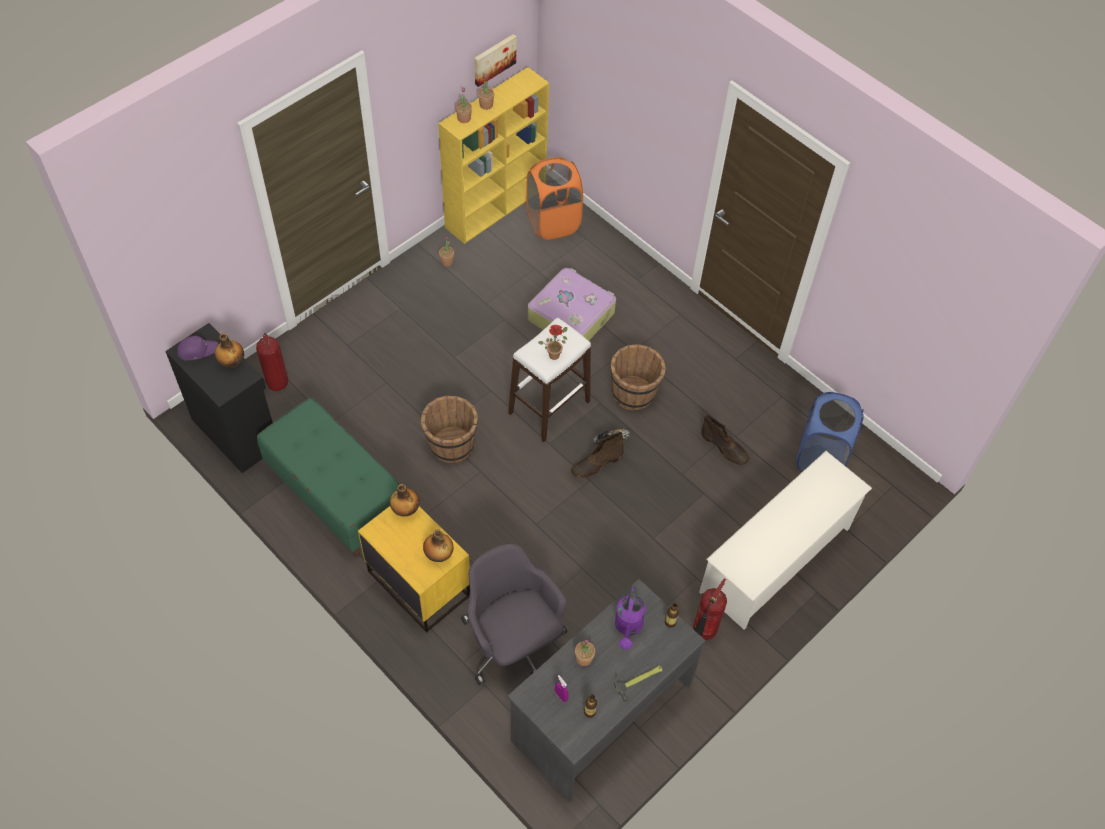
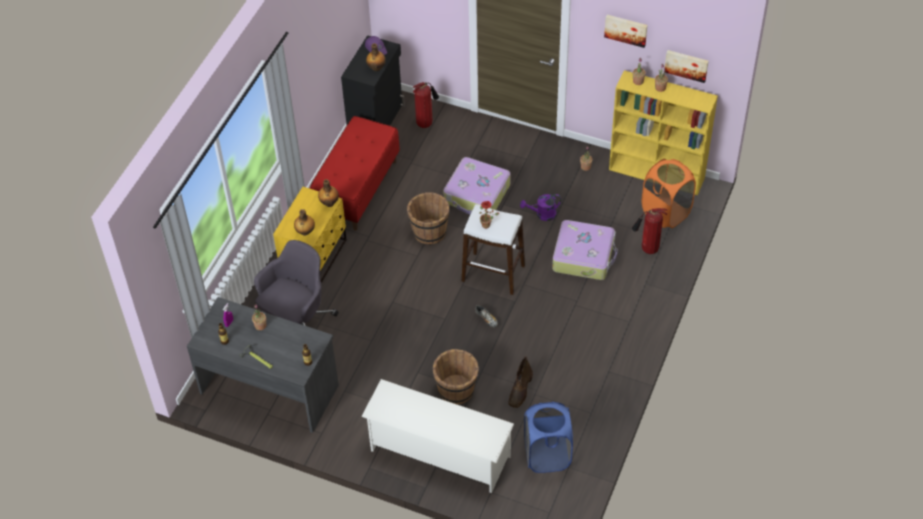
camera: 70 degrees right, 5 degrees down
(336, 495) = (357, 189): green bench -> red bench
(423, 376) = (477, 194): none -> suitcase
(431, 71) = (626, 29): none -> picture
(596, 464) = (460, 318): brown boot -> none
(628, 627) = (293, 341): purple watering can -> purple watering can (542, 214)
(634, 393) = (536, 318): brown bucket -> brown bucket (456, 390)
(703, 633) = (355, 427): fire extinguisher -> fire extinguisher (647, 249)

